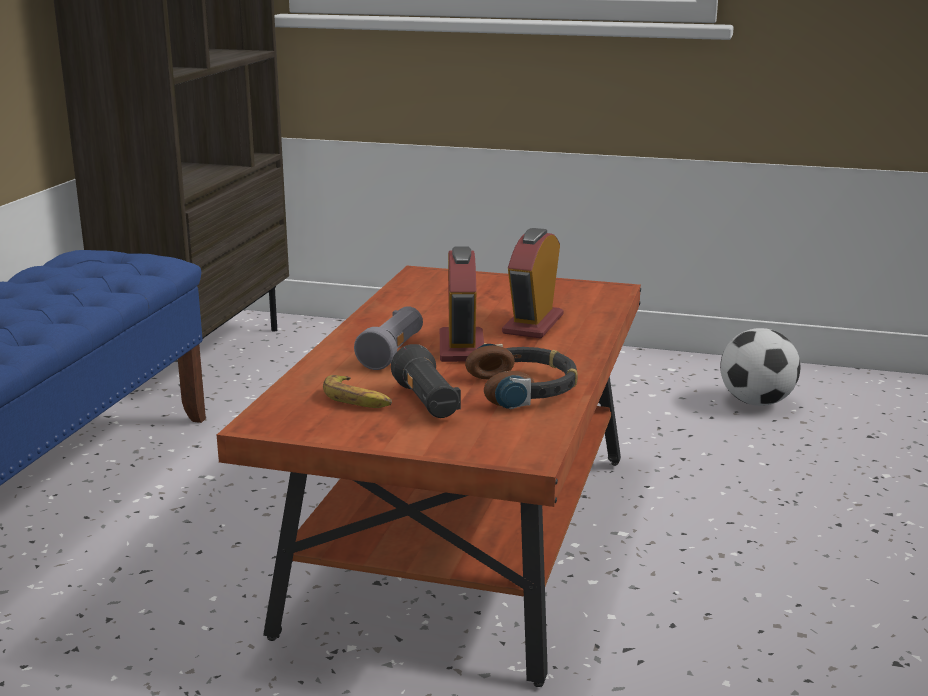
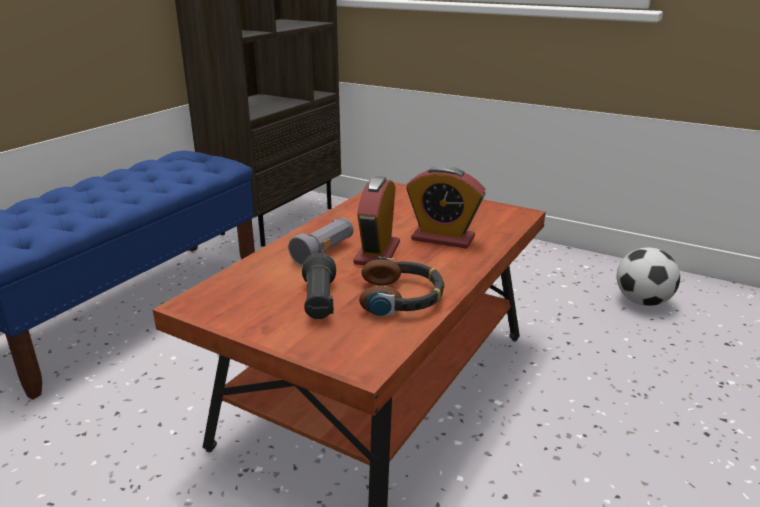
camera: 15 degrees right, 5 degrees up
(357, 399) = (271, 291): banana -> none
(533, 324) = (443, 238): alarm clock -> alarm clock turned 105 degrees counterclockwise

